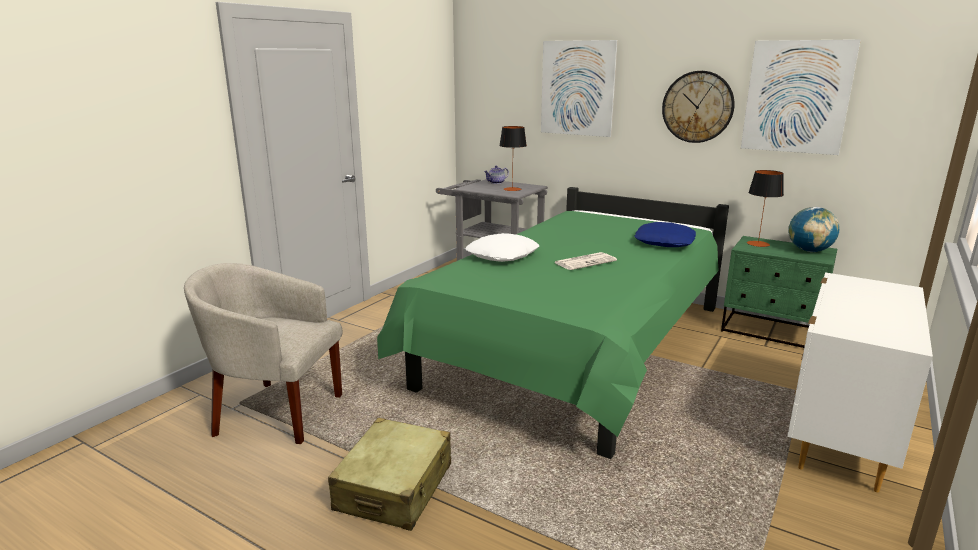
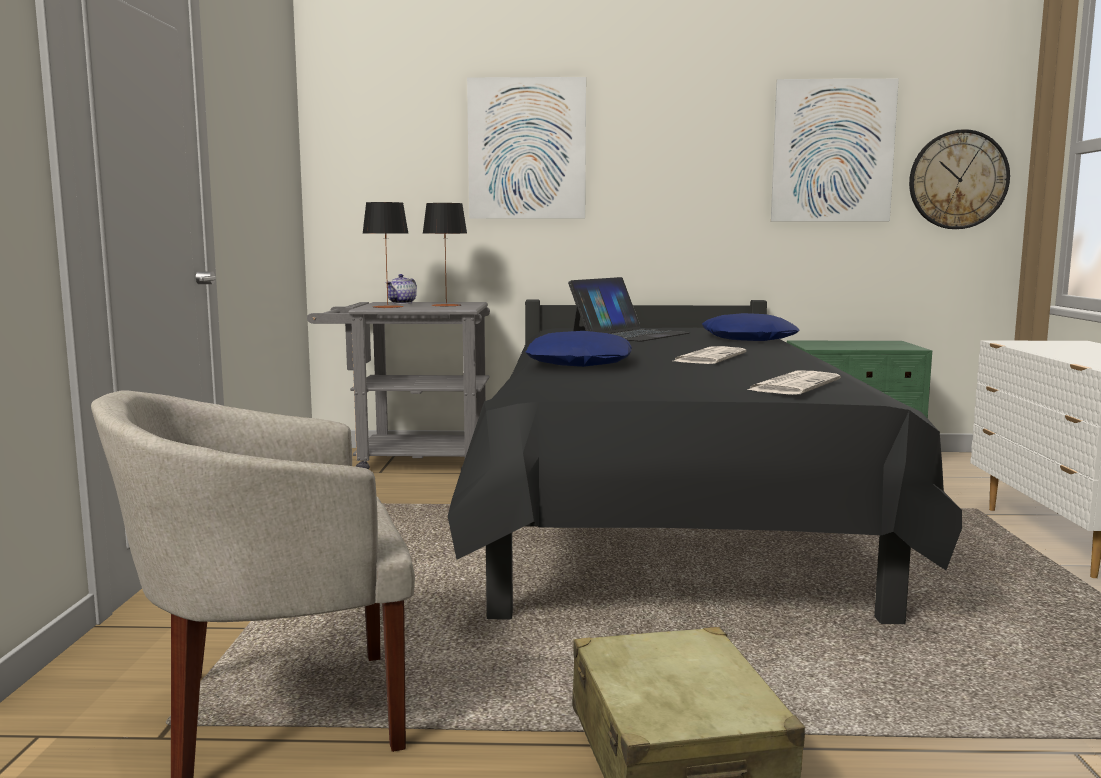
camera: 30 degrees left, 10 degrees down
(503, 255) = (580, 363): white pillow -> blue pillow
(568, 301) = (793, 385): none -> newspaper
(576, 349) = (662, 520): green bed -> black bed
(597, 226) = (629, 334): none -> laptop
(697, 107) = (708, 169): wall clock -> wall clock (958, 180)
(758, 244) = (820, 344): table lamp -> table lamp (387, 307)
(809, 251) = (883, 344): globe -> none

